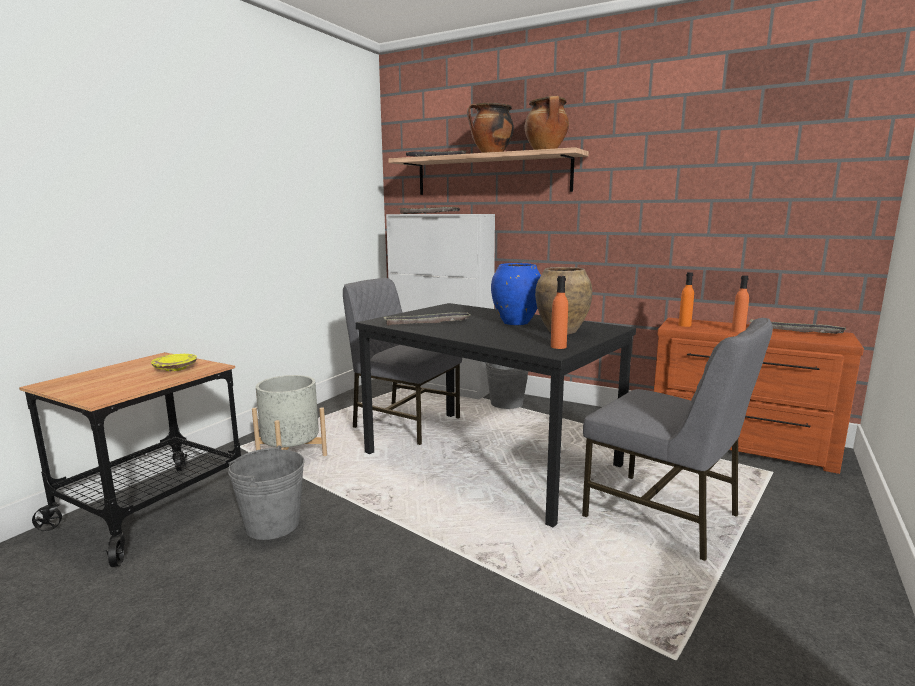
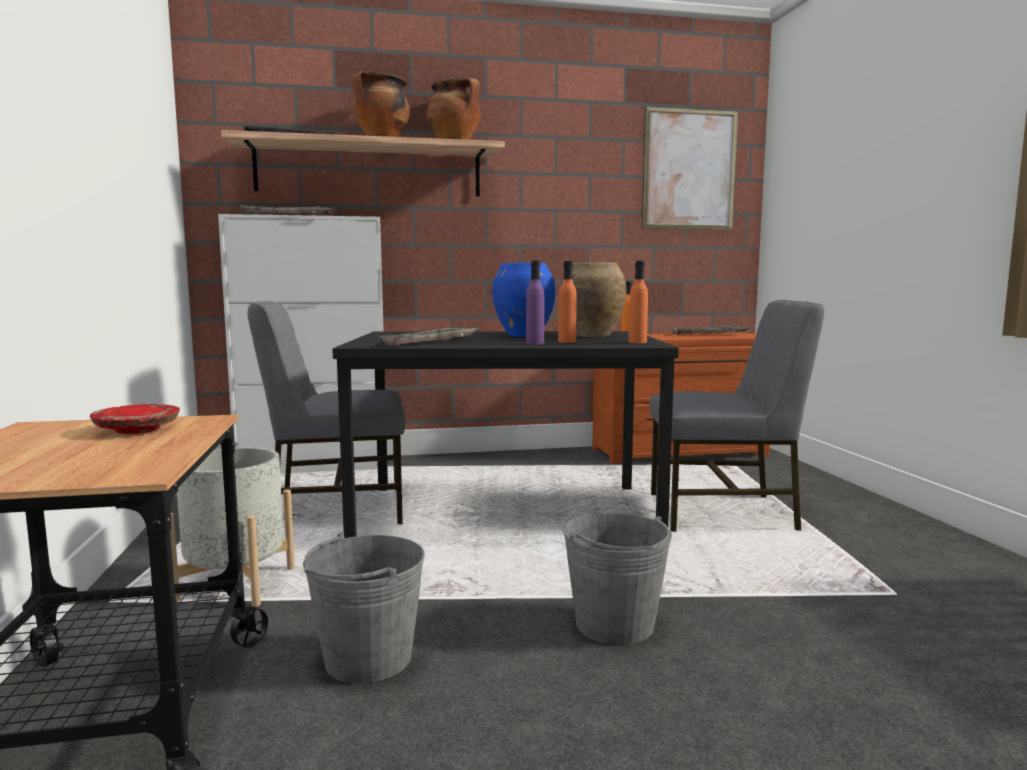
camera: 40 degrees left, 5 degrees down
(175, 368) = (138, 430): yellow plate -> red plate
(482, 335) = (535, 343): none -> purple bottle
(506, 403) = (426, 466): grey bucket -> grey bucket (614, 624)
(738, 331) = (676, 336): orange bottle -> orange bottle (567, 342)
(797, 153) = (689, 170): none -> picture

